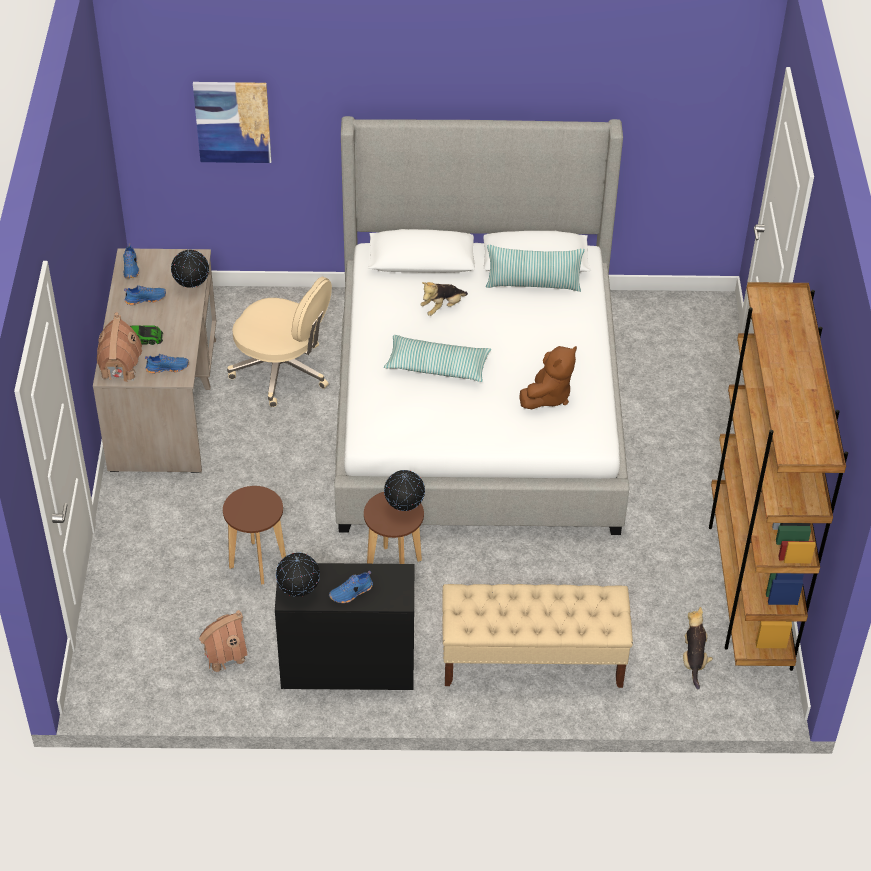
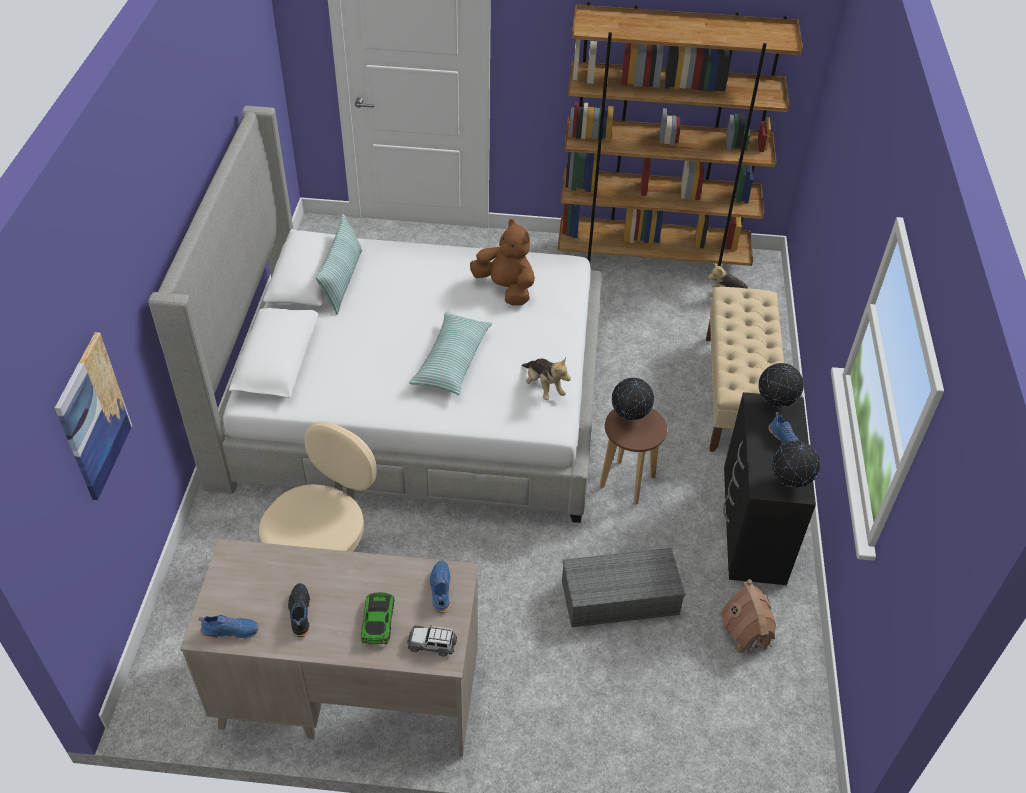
camera: 85 degrees left, 0 degrees up
(120, 368) = (432, 644): toy house -> toy car
(145, 298) = (299, 613): blue shoe -> black shoe
(191, 286) = (289, 560): globe -> globe (775, 404)
(257, 562) = (618, 599): brown stool -> grey storage box
(442, 307) = (360, 350): plush toy -> plush toy (543, 387)

